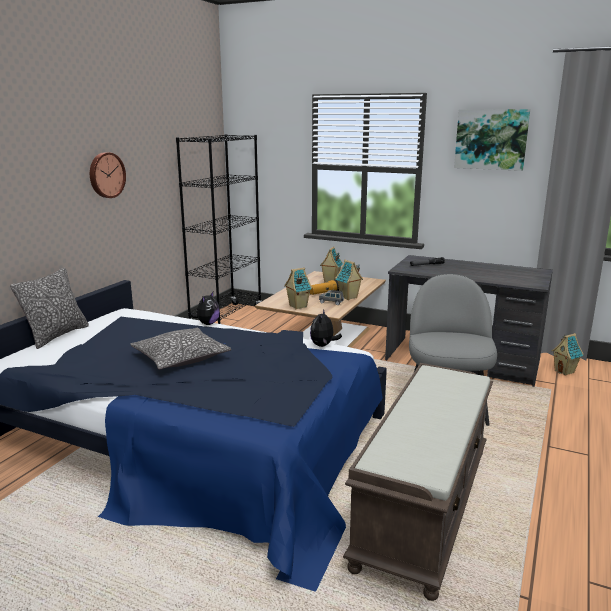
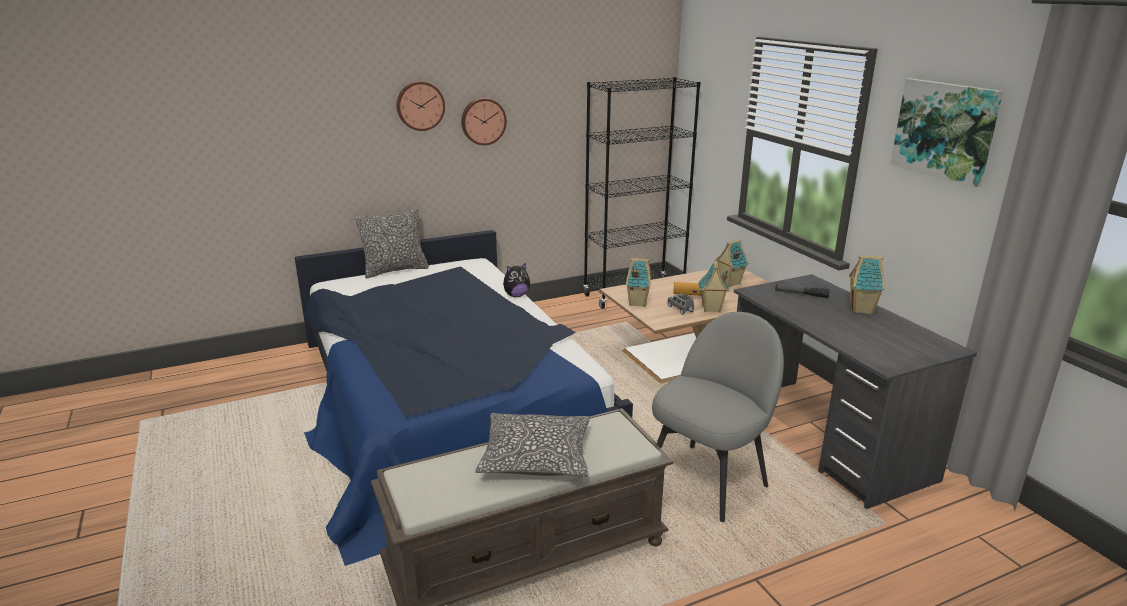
camera: 40 degrees right, 5 degrees up
(55, 160) = (420, 105): none -> wall clock
(181, 358) = (433, 322): pillow -> pillow (536, 457)
(323, 345) = (572, 354): plush toy -> none
(565, 371) = (955, 512): toy house -> toy house (862, 310)

